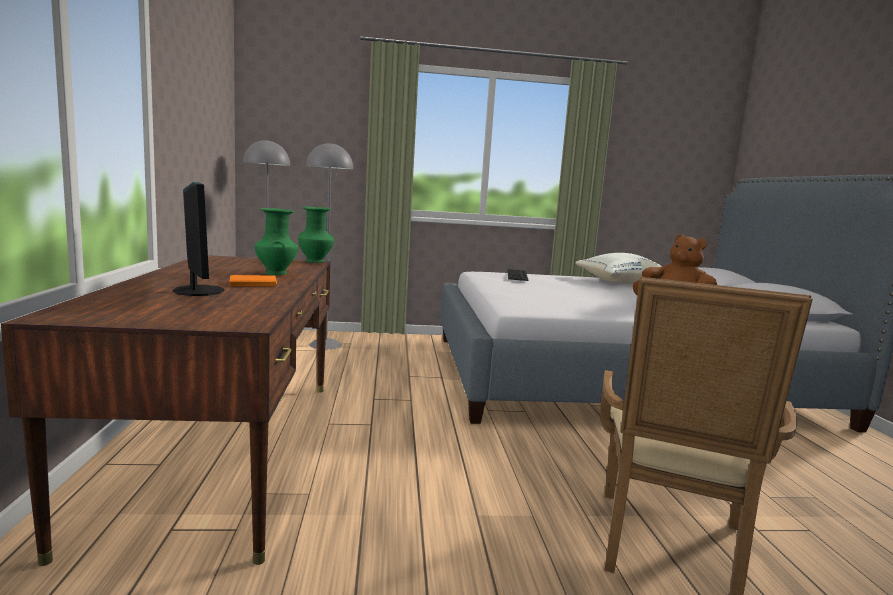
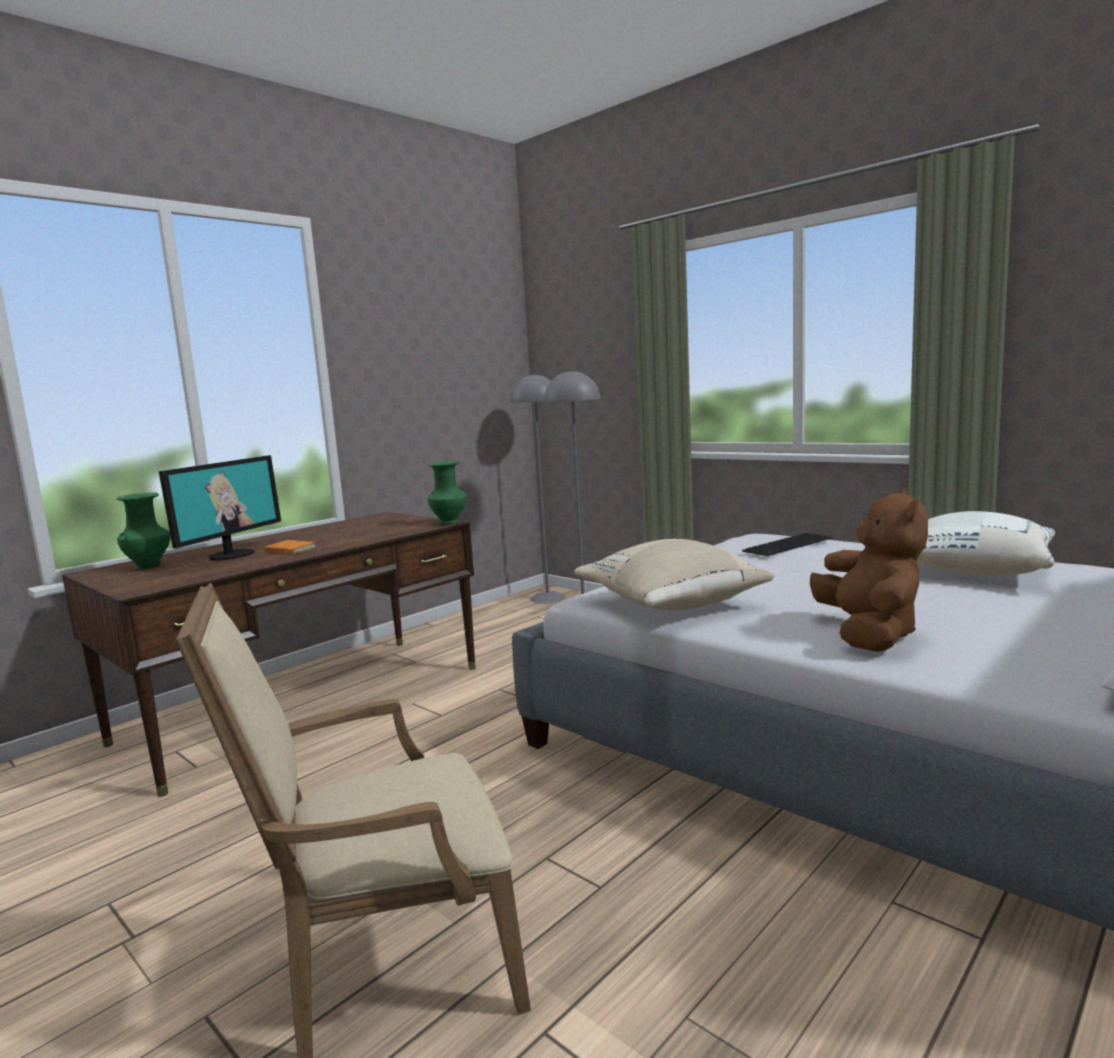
camera: 50 degrees right, 0 degrees up
(276, 273) = (355, 537): green vase -> green vase (149, 566)
(565, 306) = (673, 605): none -> beige pillow

